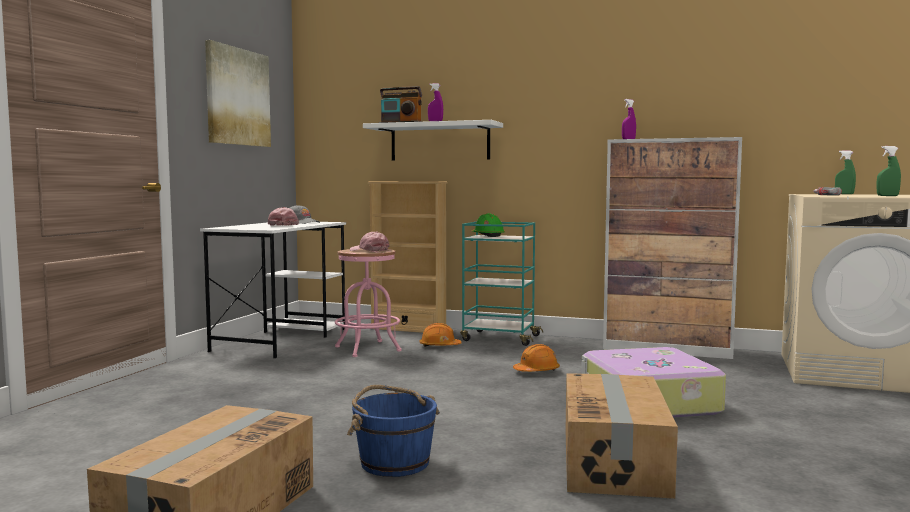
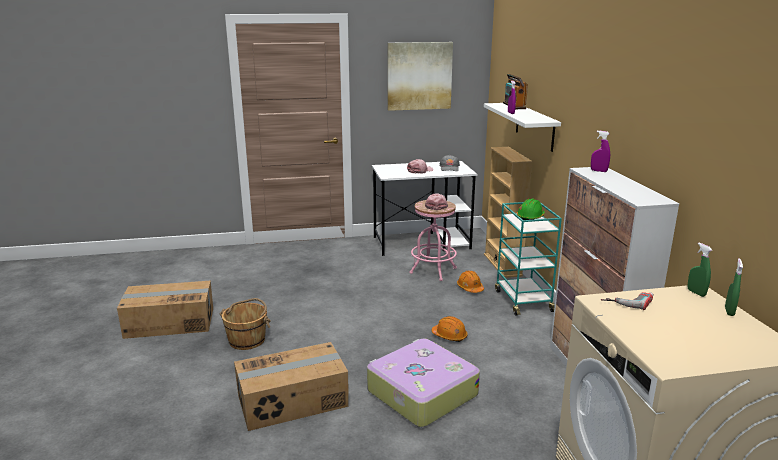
camera: 60 degrees right, 15 degrees up
(394, 462) = (247, 340): blue bucket -> brown bucket
(887, 196) = (639, 335): green spray bottle -> green spray bottle (696, 293)

